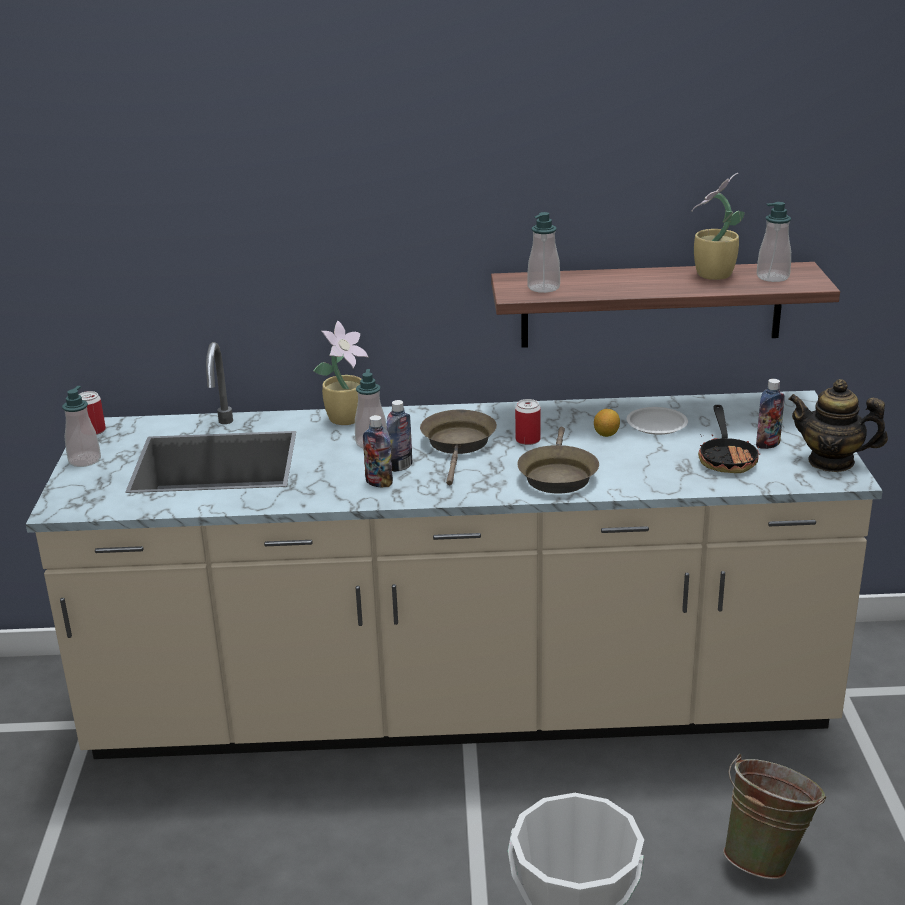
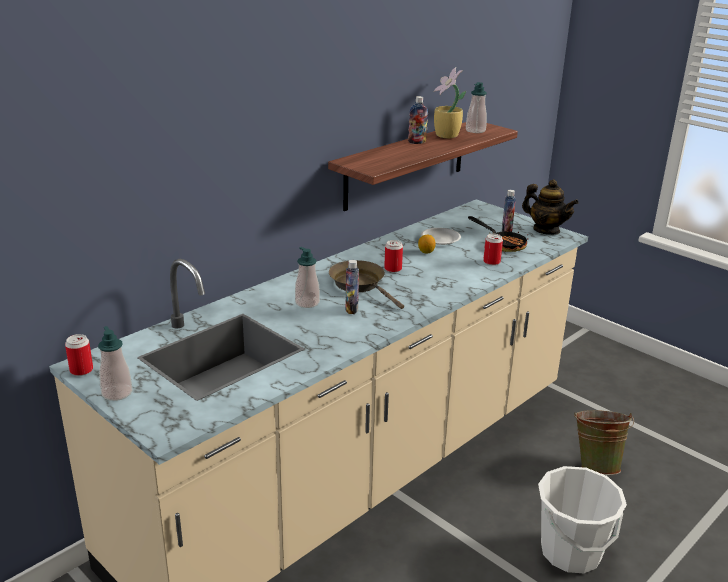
camera: 45 degrees left, 0 degrees up
(347, 418) = (262, 294): potted plant -> none
(379, 483) = (358, 324): bottle -> bottle (417, 142)
(543, 288) = (378, 162): soap dispenser -> none
(557, 475) = (443, 282): brown frying pan -> none
(665, 474) = (491, 262): none -> can
(831, 461) = (546, 230): teapot -> teapot turned 120 degrees counterclockwise

